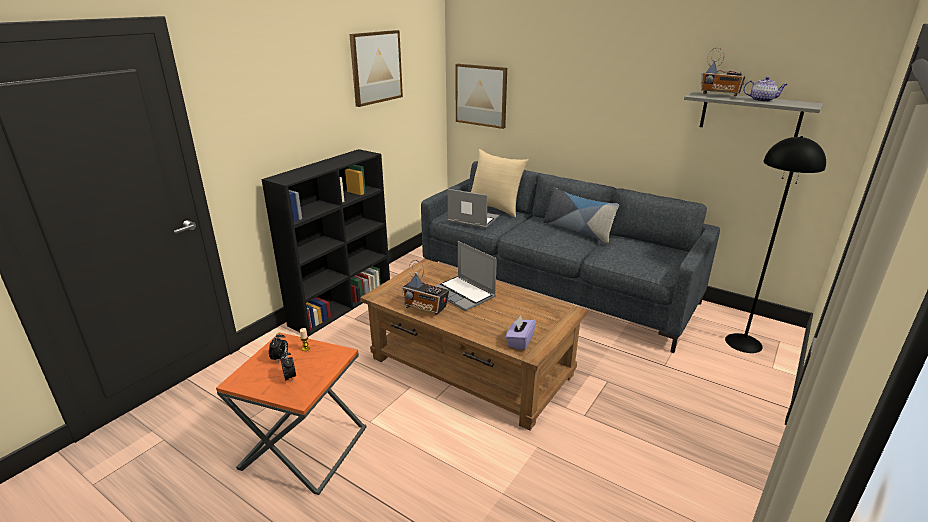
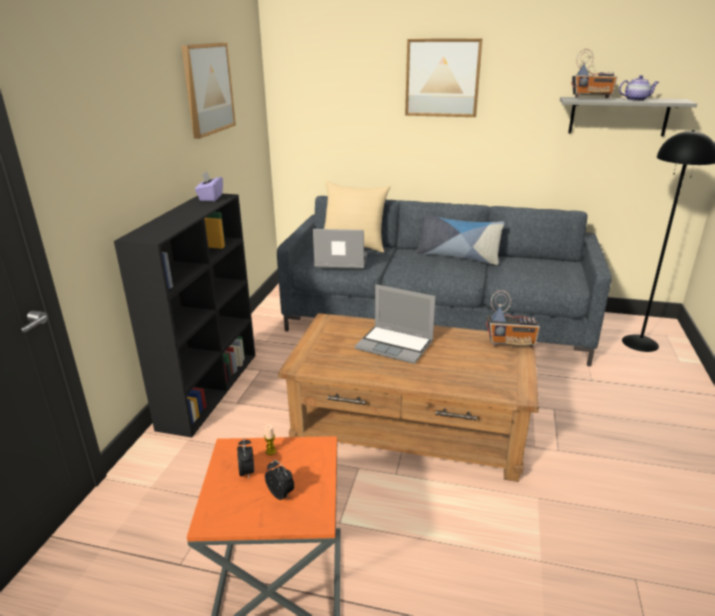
camera: 20 degrees left, 0 degrees up
(425, 308) = (367, 369): radio -> radio (511, 343)
(481, 95) = (314, 120): picture -> picture (442, 78)
(520, 341) = (499, 384): purple tissue box -> purple tissue box (210, 198)

